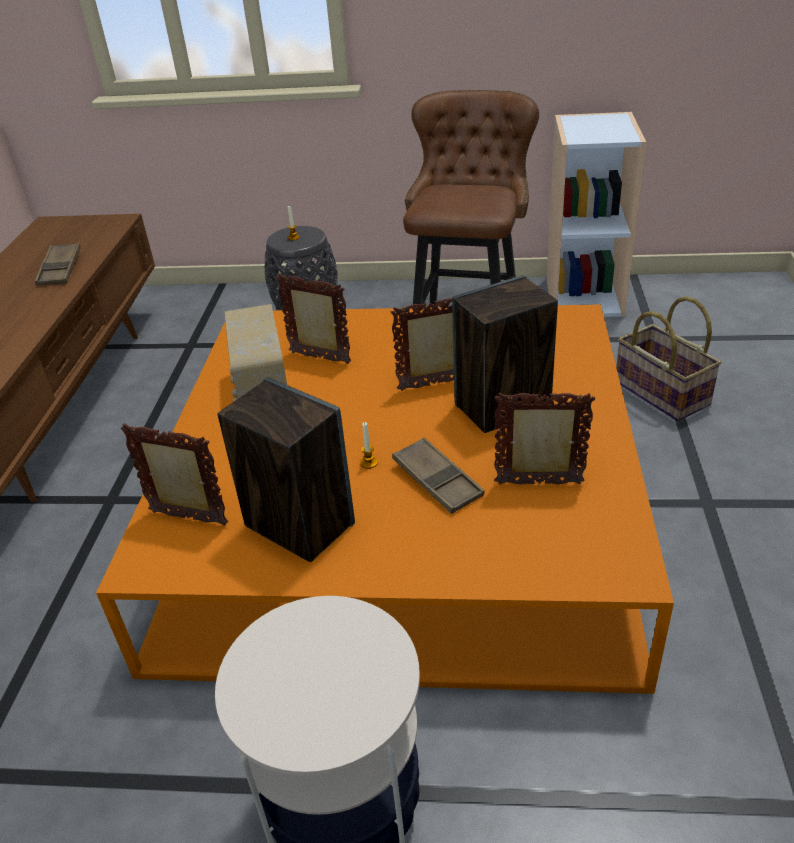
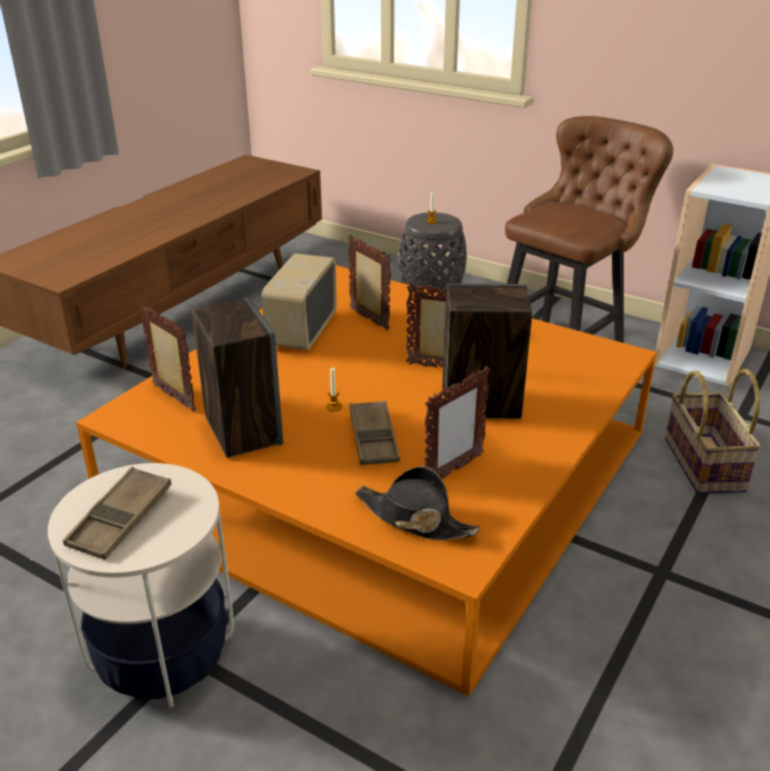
camera: 25 degrees right, 5 degrees down
(60, 269) = (226, 196): brown tray -> brown tray (121, 519)
(539, 484) = (453, 471): picture frame -> picture frame turned 105 degrees clockwise
(549, 547) = (414, 518): none -> black hat

